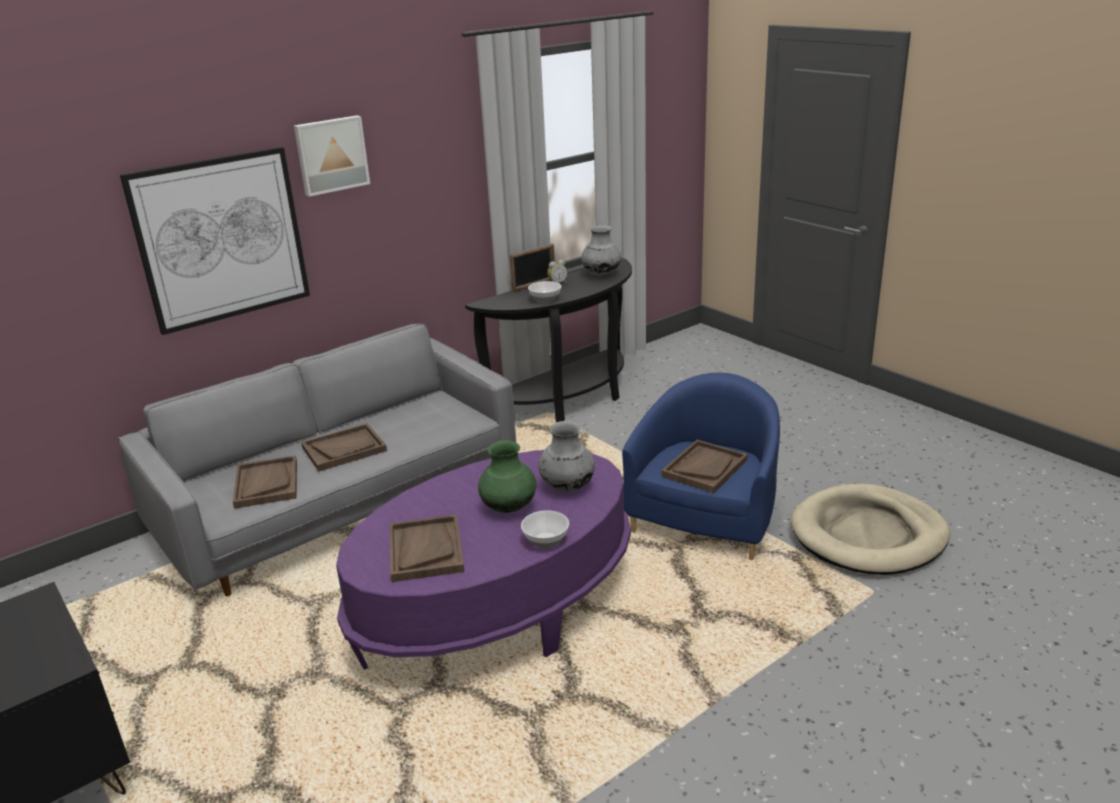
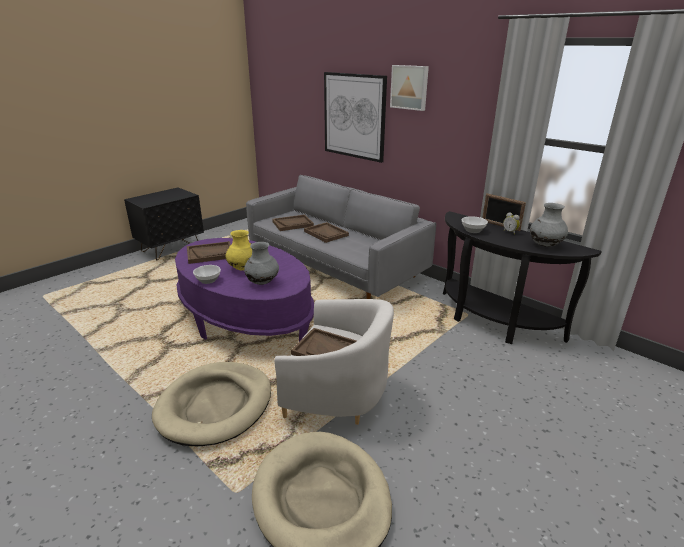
camera: 80 degrees right, 0 degrees up
(509, 508) = (243, 268): green vase -> yellow vase
(706, 519) = (337, 394): blue armchair -> white armchair
(730, 622) = (215, 405): none -> beige dog bed

